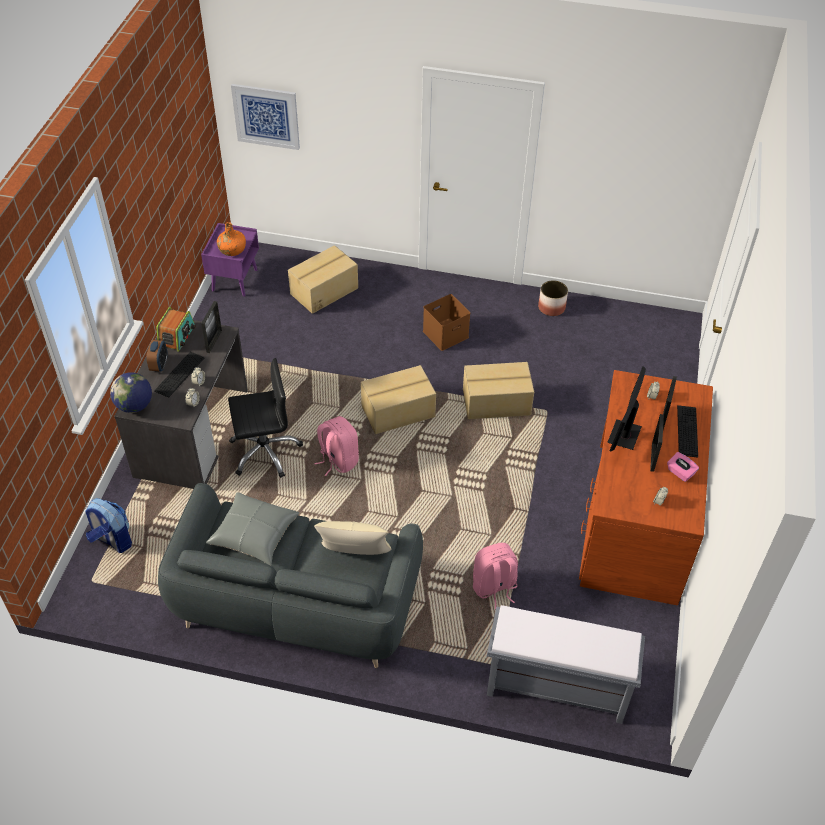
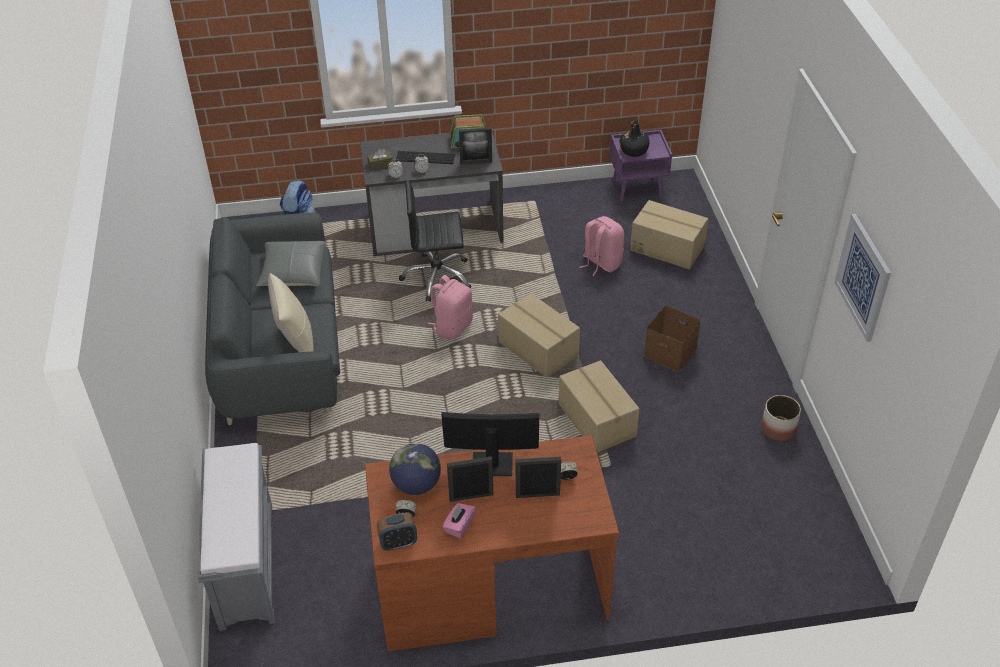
camera: 70 degrees right, 5 degrees down
(134, 406) = (376, 147): globe -> globe (416, 485)
(159, 365) = (429, 144): alarm clock -> alarm clock (398, 543)
(166, 410) = (380, 164): none -> brown tissue box
(232, 249) = (633, 151): orange bottle -> black bottle
(265, 451) = (437, 277): black office chair -> black office chair turned 120 degrees clockwise
(266, 116) = (727, 53): picture -> picture (863, 277)
(494, 587) = (349, 484): pink backpack -> pink backpack (601, 263)
(687, 431) = (528, 520): keyboard -> none

